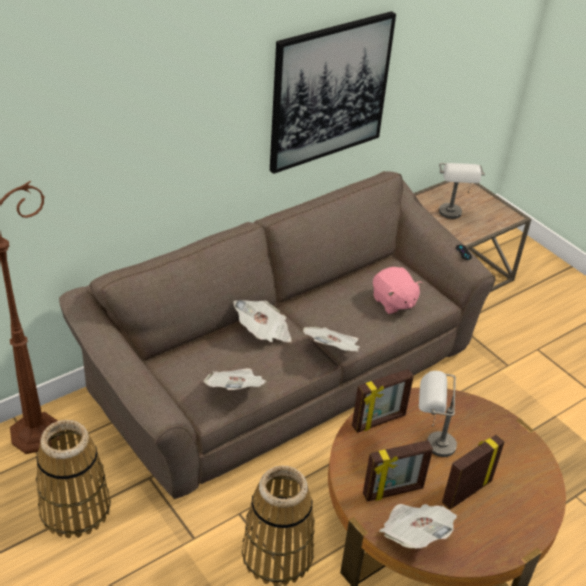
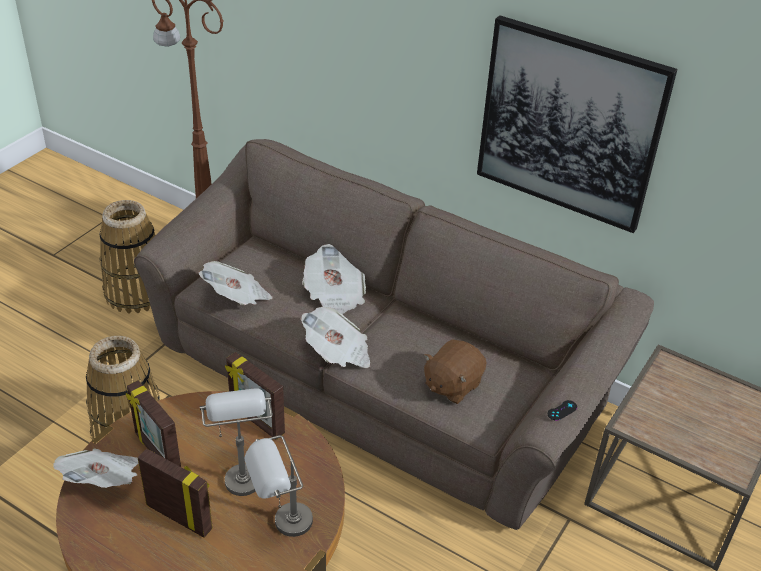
camera: 70 degrees right, 0 degrees up
(393, 302) = (452, 385): pink plush toy -> brown plush toy
(452, 217) = (671, 406): grey table lamp -> grey table lamp (281, 525)

